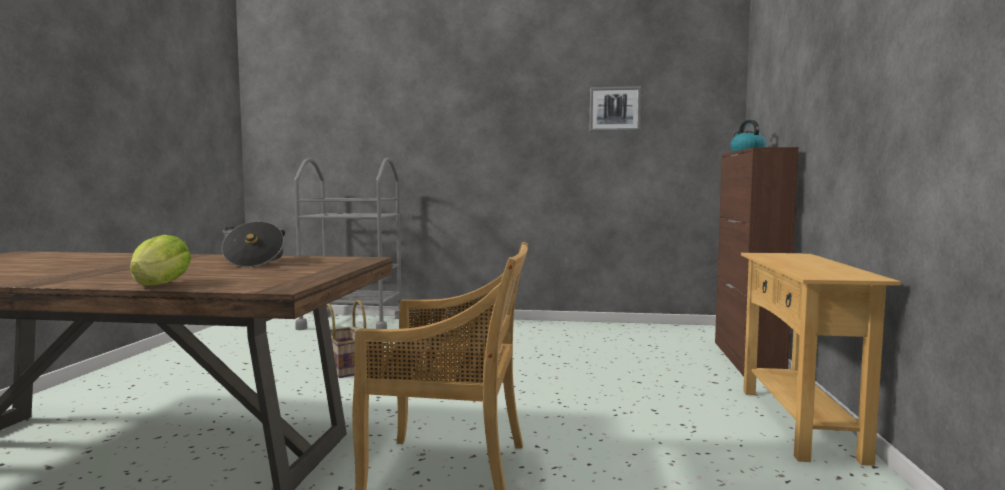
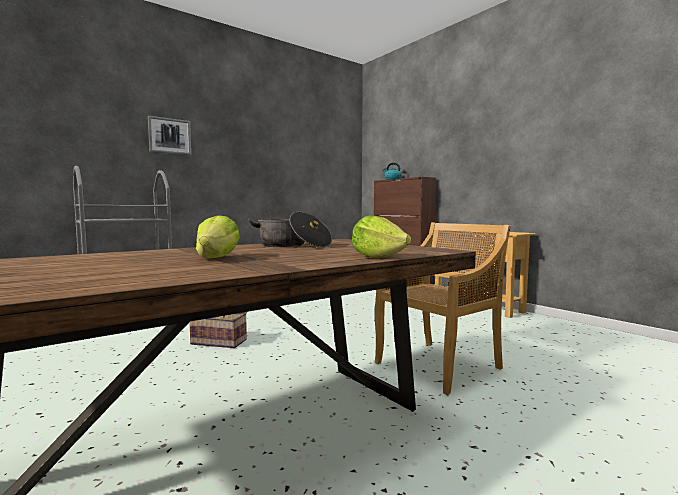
camera: 45 degrees left, 0 degrees up
(106, 267) = (217, 258): none -> lettuce
(615, 109) = (302, 149): picture -> picture (169, 136)

